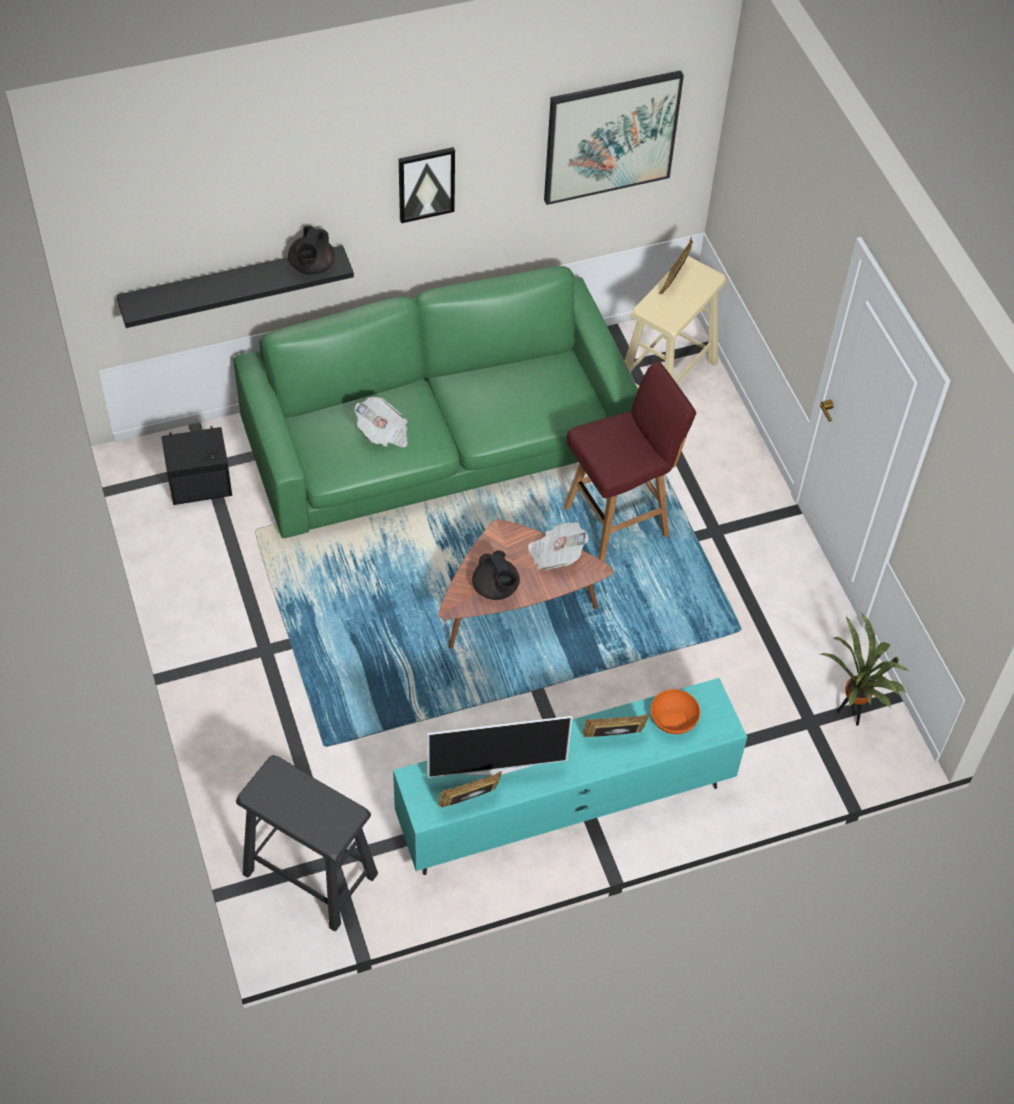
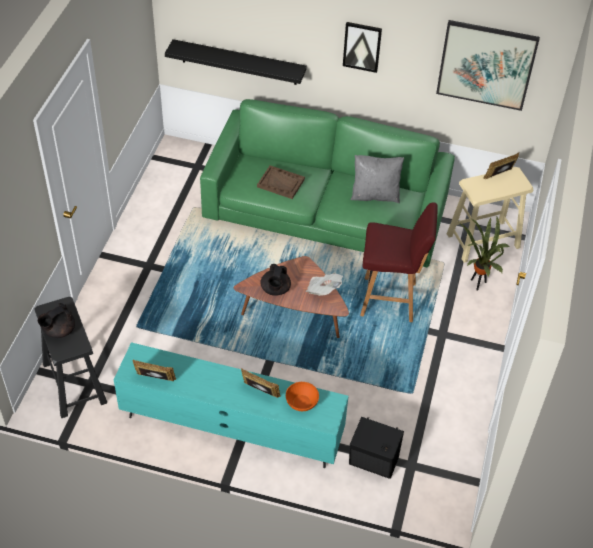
camera: 35 degrees right, 5 degrees down
(202, 489) = (185, 175): black speaker -> black speaker (373, 463)
(312, 267) = (280, 68): black teapot -> black teapot (58, 330)
(383, 433) = (281, 183): newspaper -> brown tray
(496, 769) = (183, 372): television -> none
(518, 385) = (375, 195): none -> grey pillow
(850, 715) = (439, 475): potted plant -> potted plant (477, 284)

